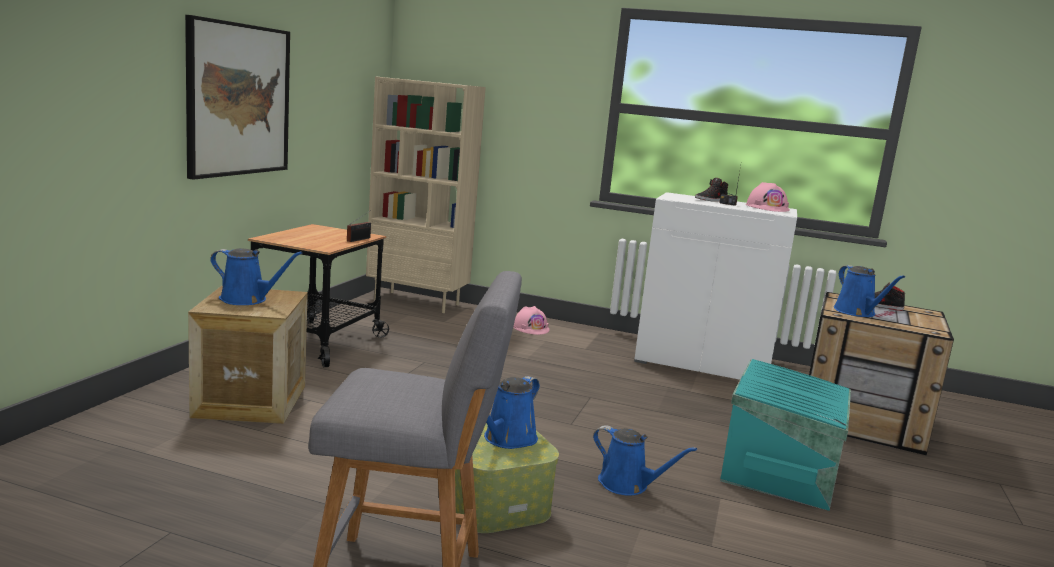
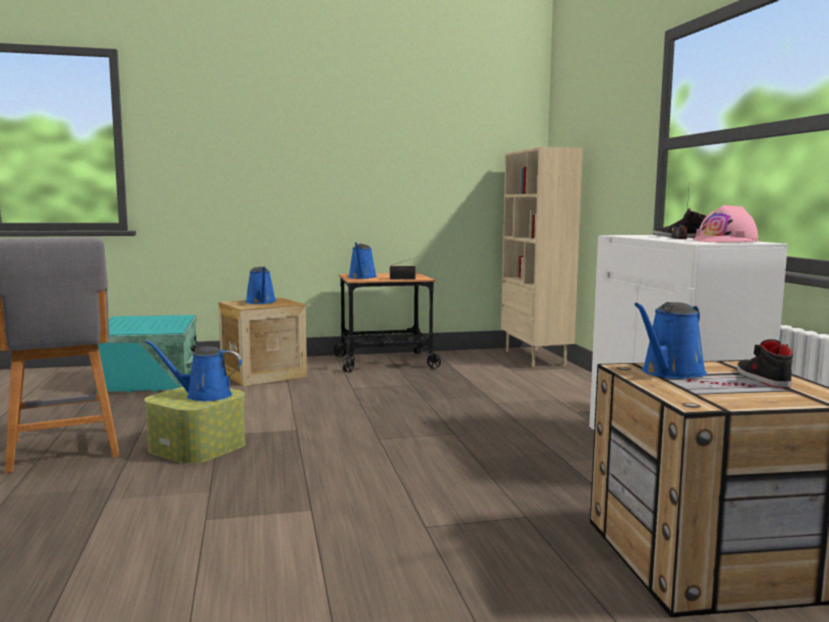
camera: 60 degrees right, 5 degrees down
(238, 100) = (337, 175): picture -> none
(531, 328) = (575, 389): pink hard hat -> none
(627, 485) = (285, 475): blue watering can -> blue watering can (362, 277)
(782, 470) = (427, 528): turquoise storage box -> turquoise storage box (150, 383)

